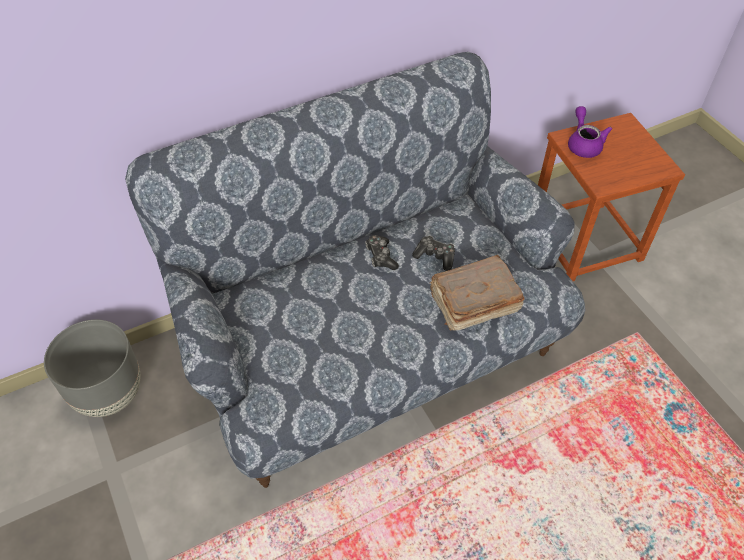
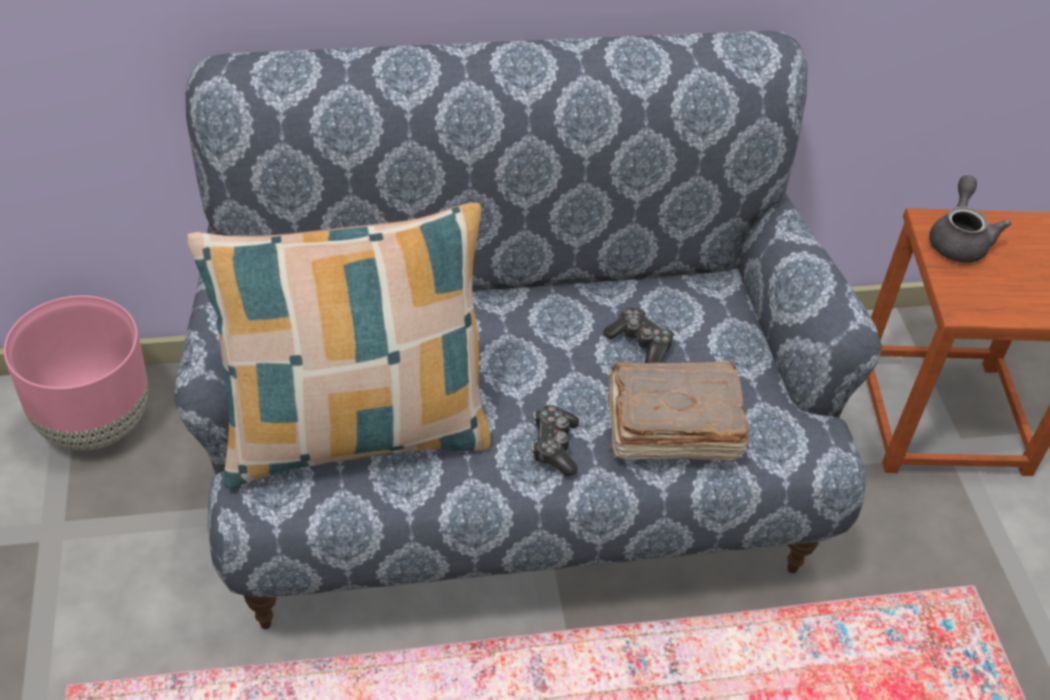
camera: 15 degrees right, 5 degrees down
(110, 394) = (96, 423): grey planter -> pink planter
(297, 364) = (355, 435): none -> pillow
(381, 257) = (554, 320): game controller -> game controller (554, 446)
(583, 144) = (959, 239): purple teapot -> grey teapot

